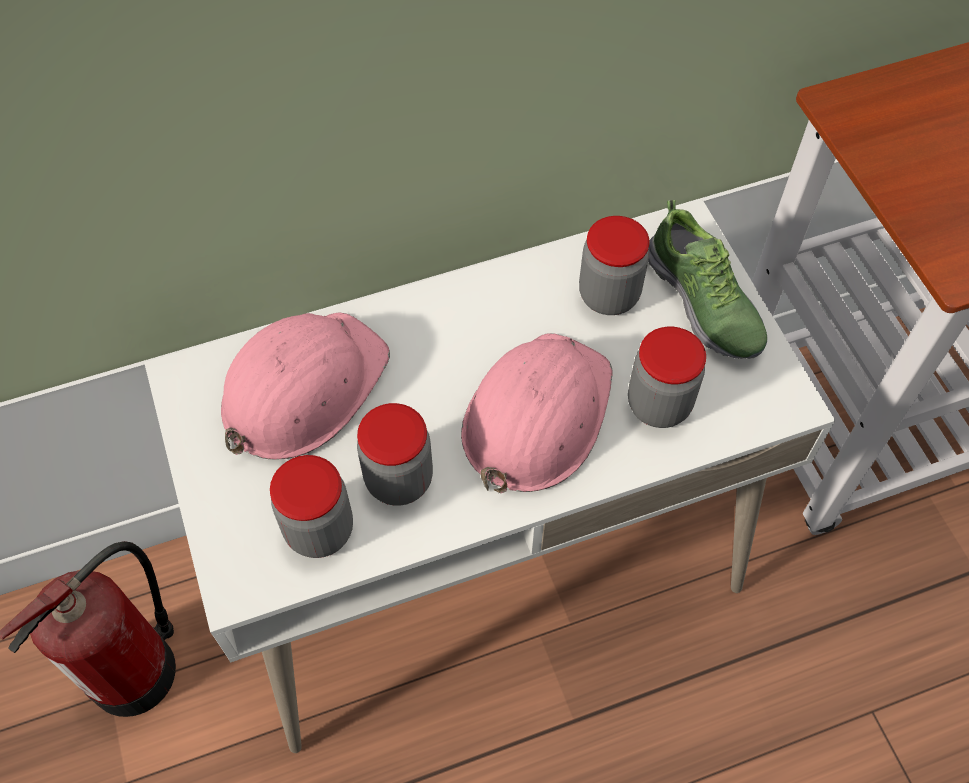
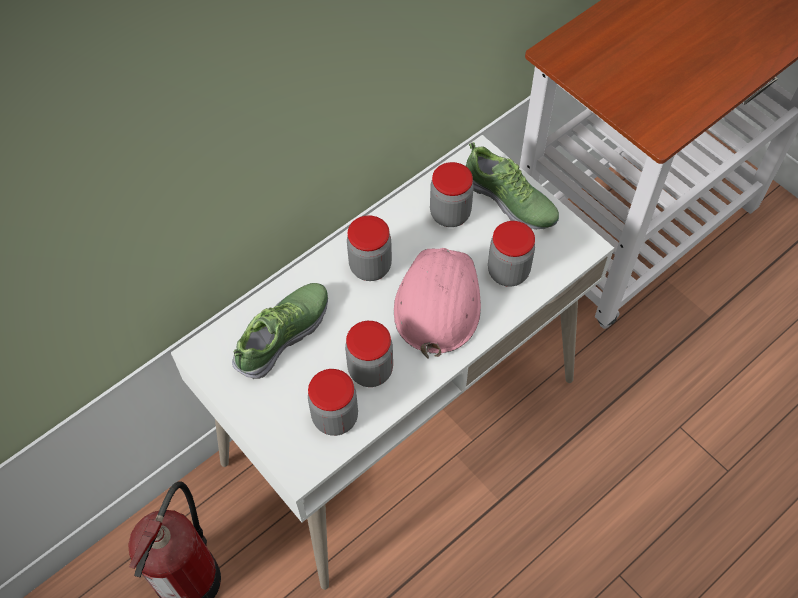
camera: 20 degrees left, 0 degrees up
(302, 389) = (283, 335): pink hard hat -> shoe
(464, 333) = (370, 266): none -> jar

